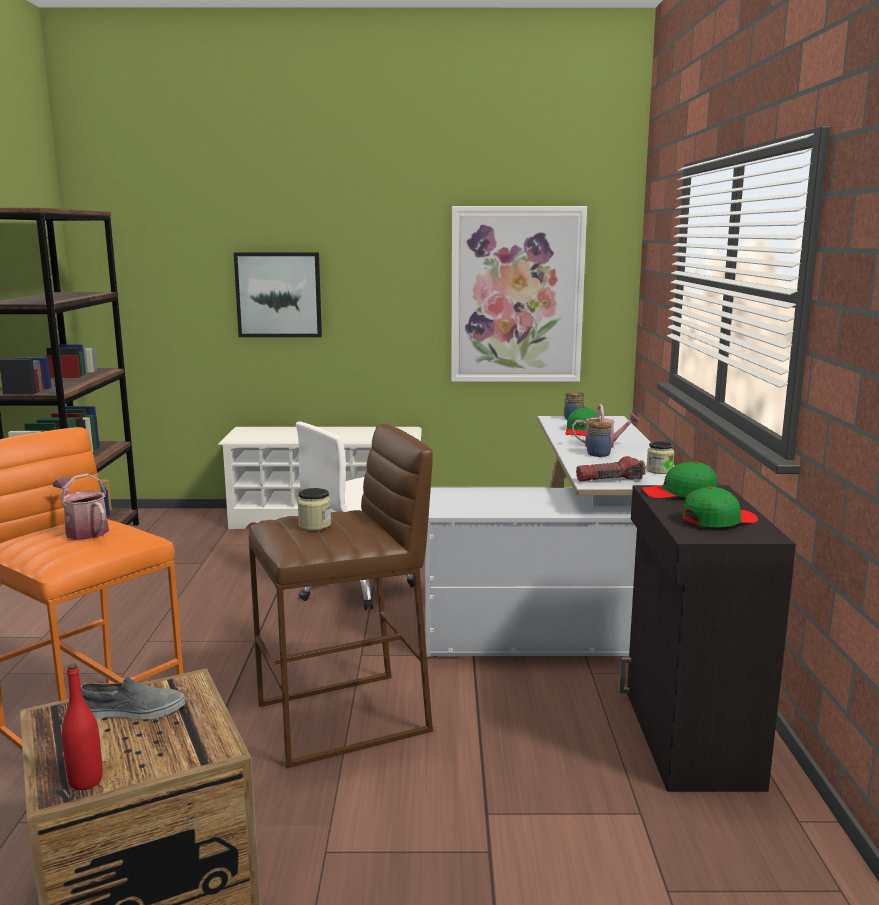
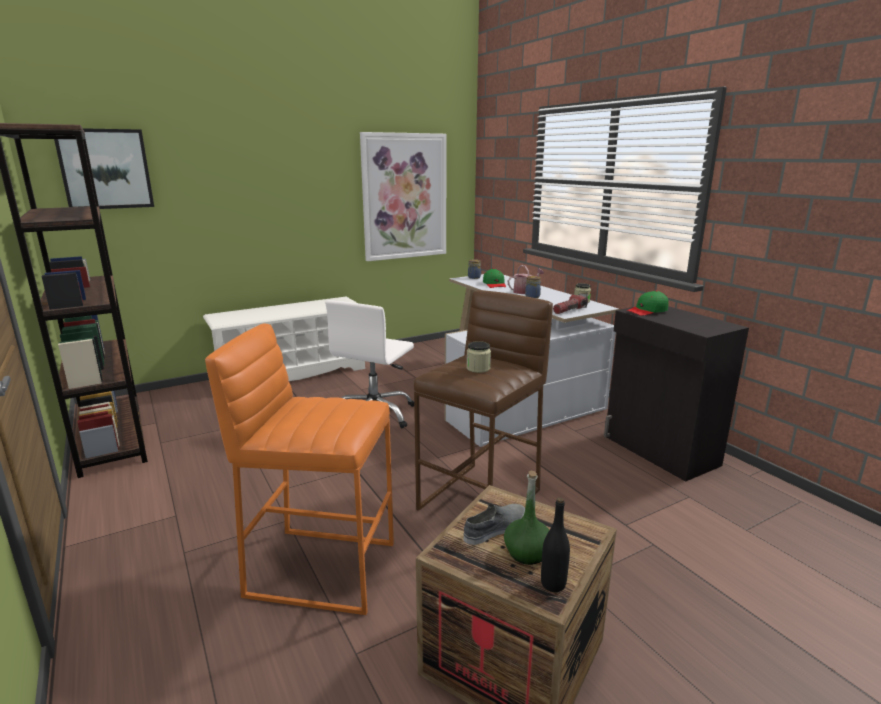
camera: 30 degrees left, 5 degrees up
(84, 530) = (324, 408): watering can -> none
(86, 781) = (553, 584): red bottle -> black bottle
(118, 744) = (527, 553): none -> green bottle
(279, 294) = (232, 203): picture -> picture (105, 169)
(718, 520) = (695, 322): green cap -> none

